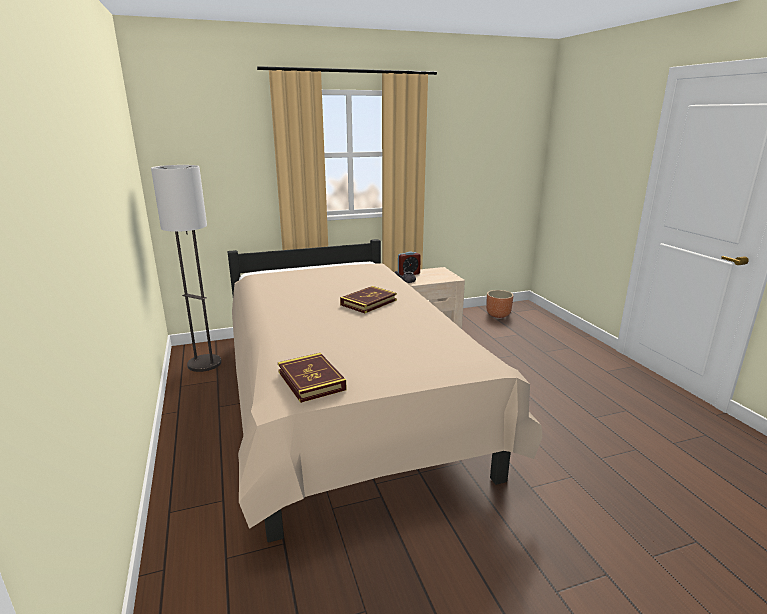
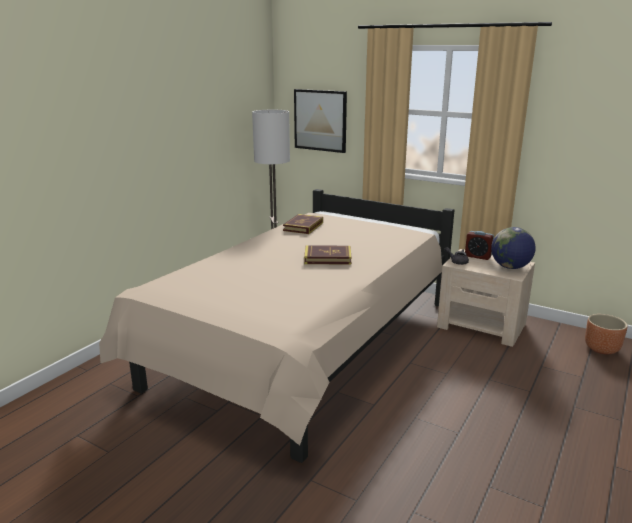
camera: 50 degrees right, 0 degrees up
(211, 174) = (320, 120): none -> picture
(311, 380) = (173, 287): book -> book (303, 226)
(440, 274) = (510, 267): none -> globe

